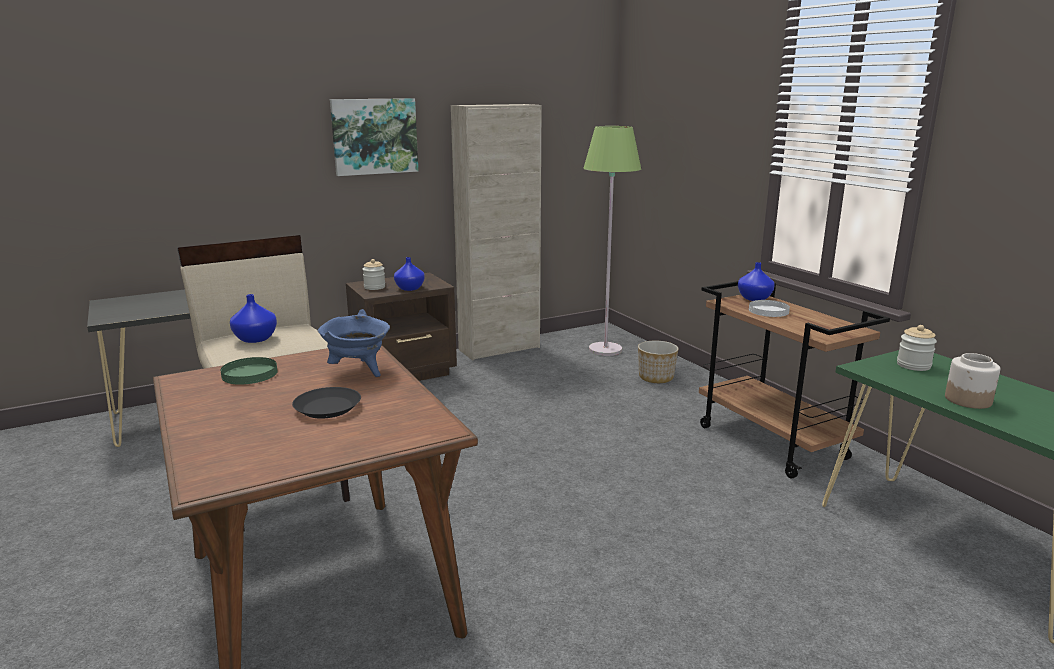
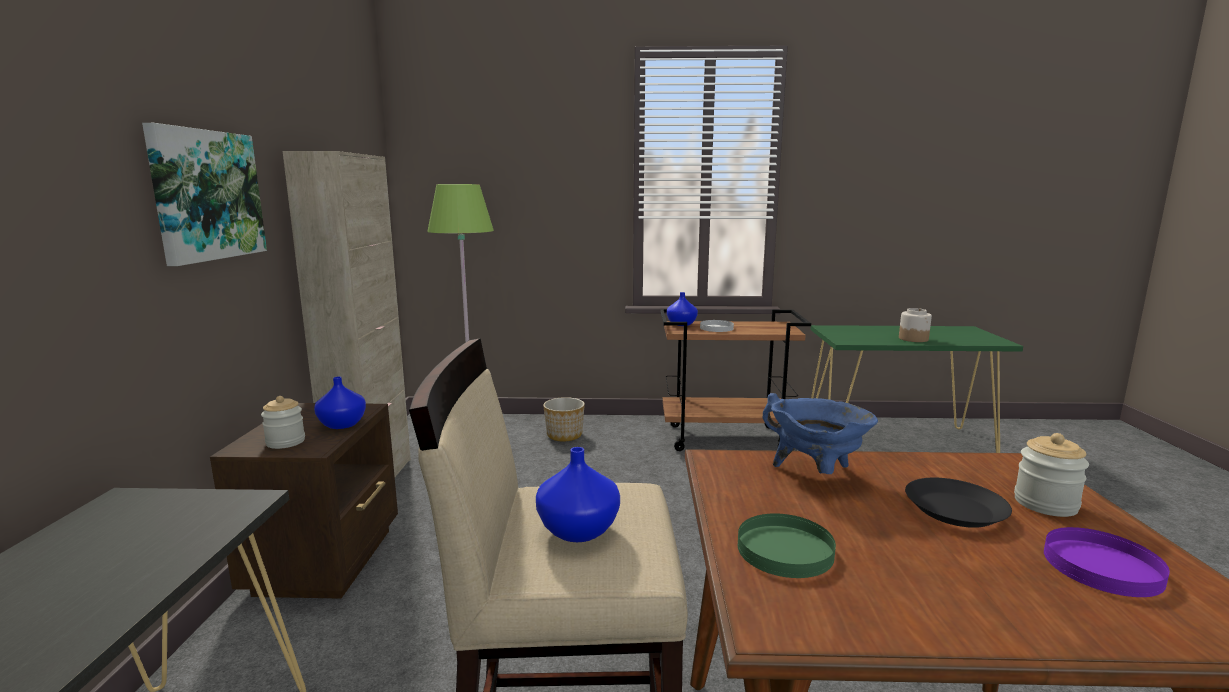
camera: 60 degrees left, 5 degrees down
(268, 445) = (1101, 566): none -> purple plate
(913, 365) = (847, 333): jar -> jar (1045, 504)

